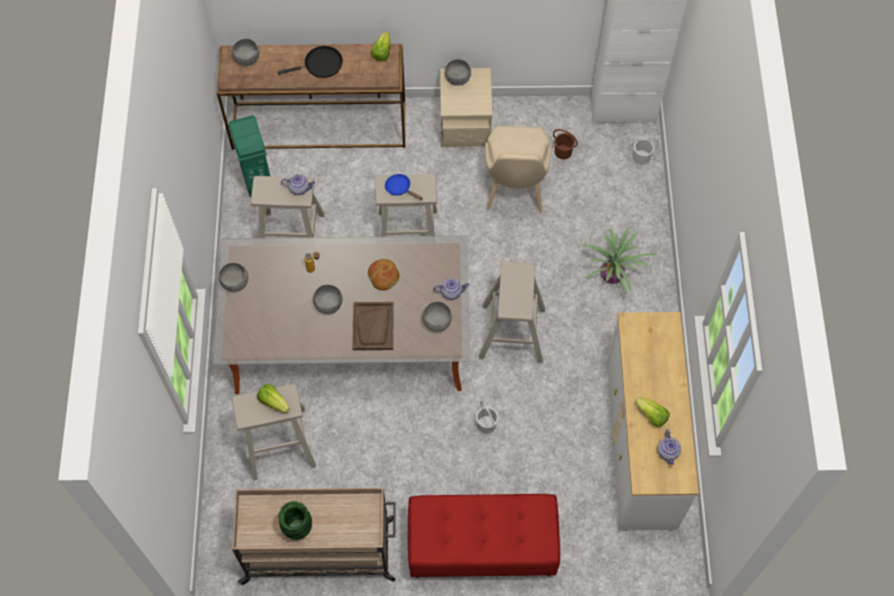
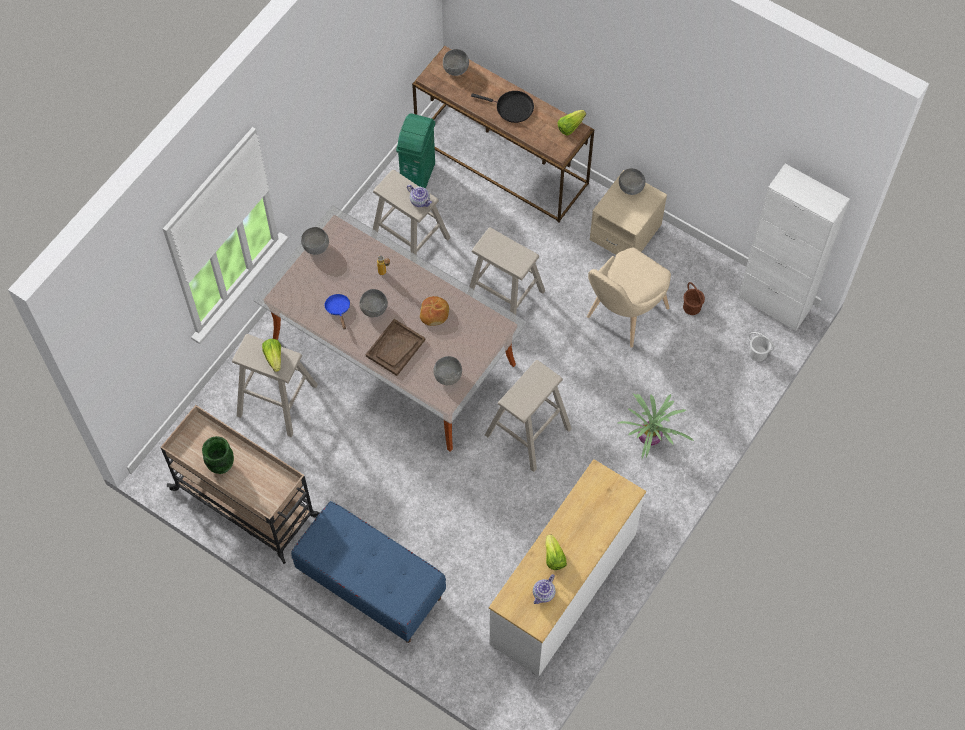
camera: 35 degrees right, 0 degrees up
(400, 188) = (500, 250): blue frying pan -> blue frying pan (338, 309)
(451, 292) = (478, 359): teapot -> none
(481, 548) = (370, 585): red bench -> blue bench
(486, 424) = (450, 491): white bucket -> none

